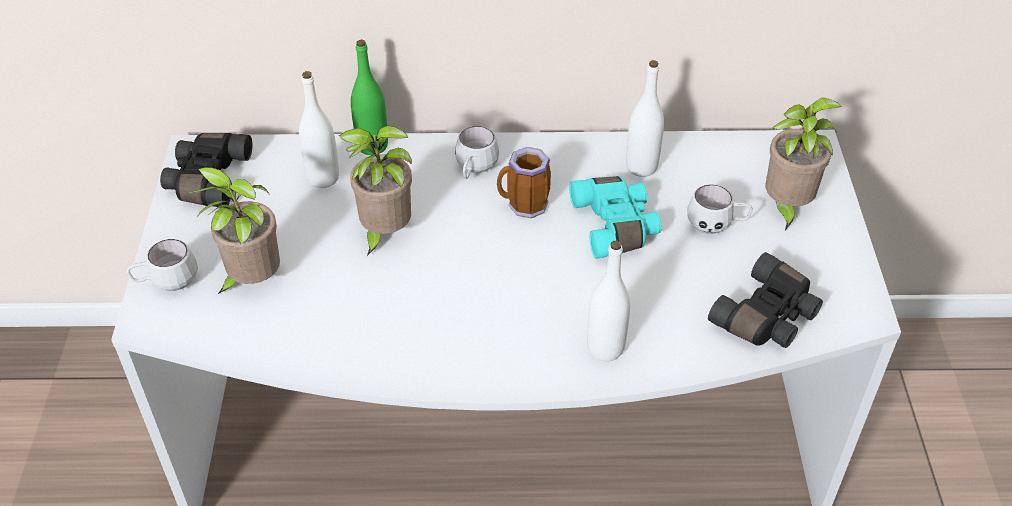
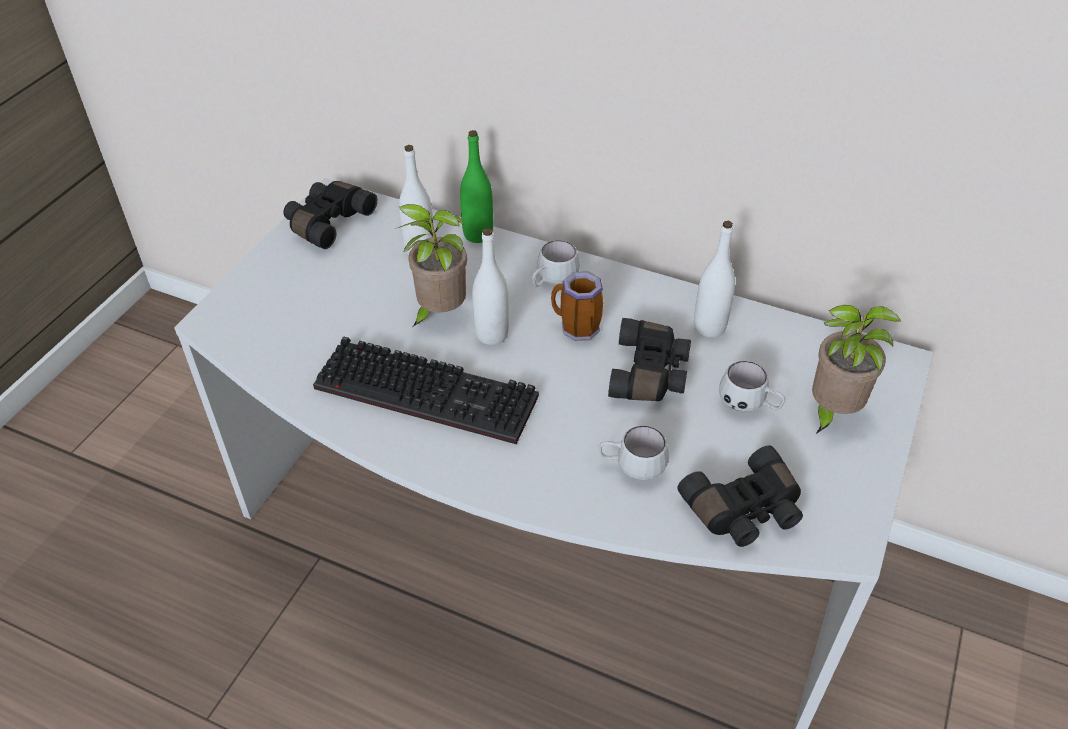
camera: 25 degrees right, 0 degrees up
(167, 282) = (243, 296): white mug -> white mug (631, 467)
(252, 281) = (307, 317): potted plant -> none
(426, 310) = (431, 391): none -> keyboard
(605, 348) = (567, 482): white bottle -> white bottle (492, 334)
(616, 225) = (650, 373): turquoise binoculars -> black binoculars

